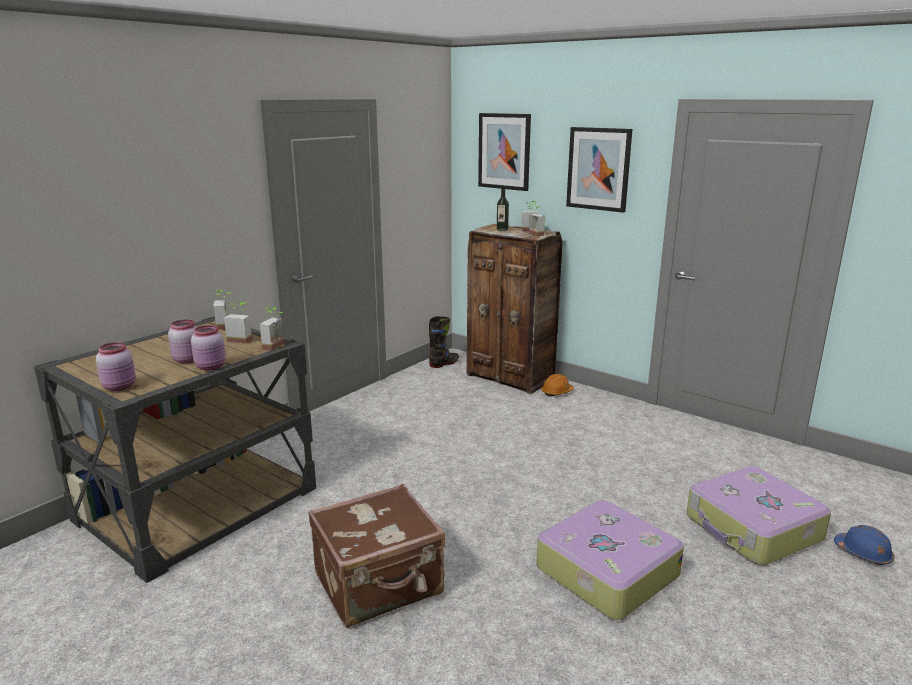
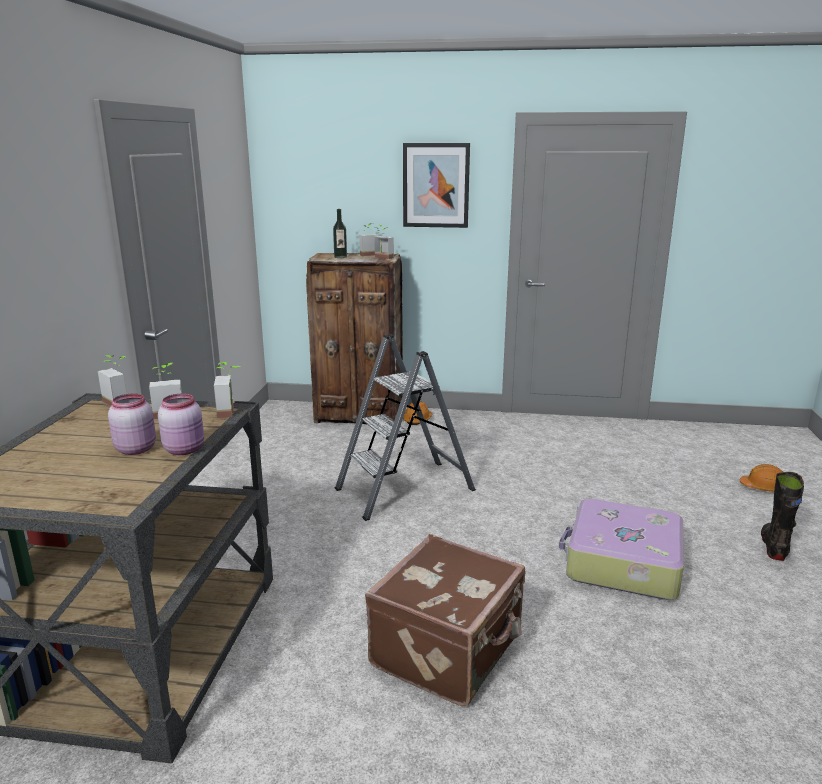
camera: 30 degrees left, 0 degrees up
(120, 387) = (94, 500): pink jar -> none
(444, 364) = (277, 417): black boot -> black boot (774, 547)
(483, 448) = (406, 488): none -> grey step ladder
(504, 151) = (322, 172): picture -> none
(752, 529) = (682, 492): suitcase -> none
(863, 553) = (763, 488): blue hard hat -> orange hard hat

